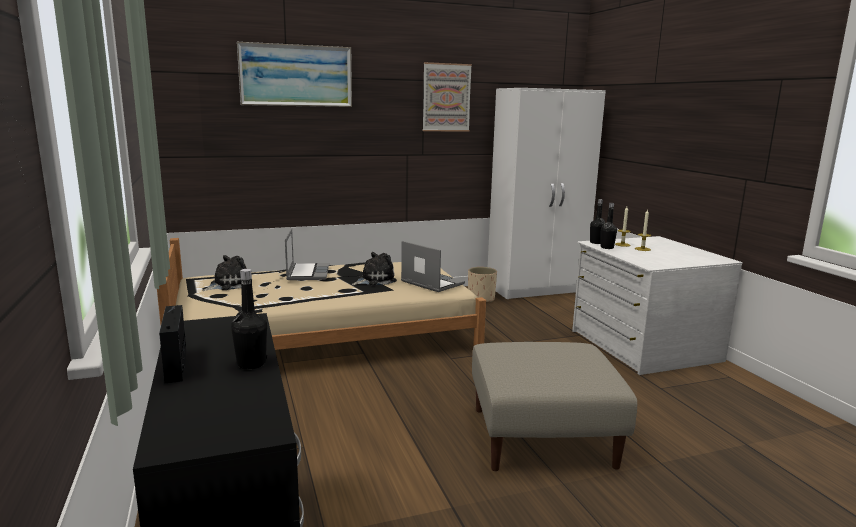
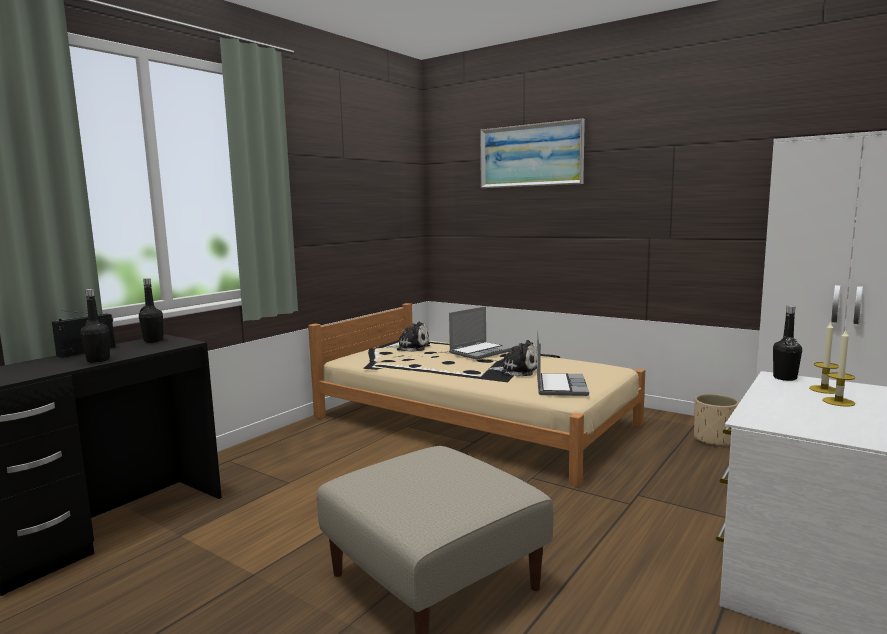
camera: 55 degrees right, 5 degrees down
(446, 97) = (704, 164): picture -> none
(607, 247) = (776, 386): black bottle -> black bottle (153, 341)

